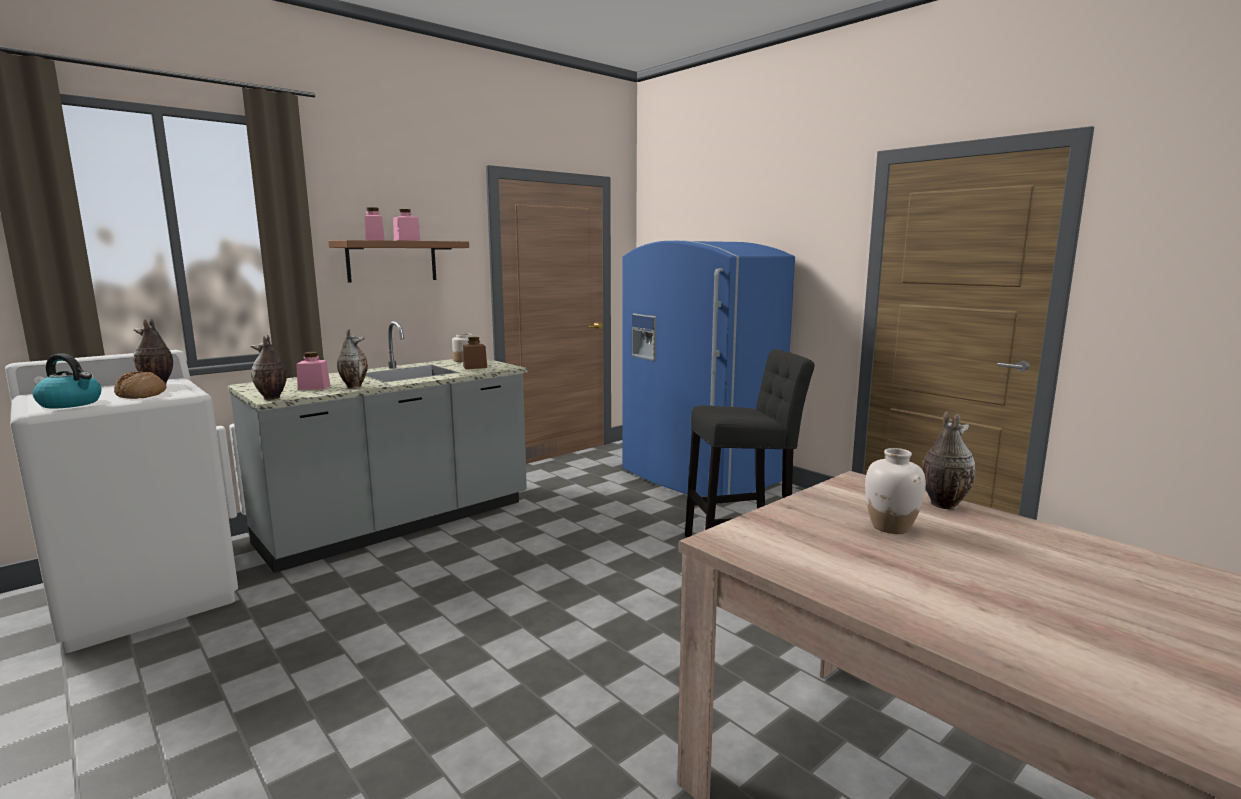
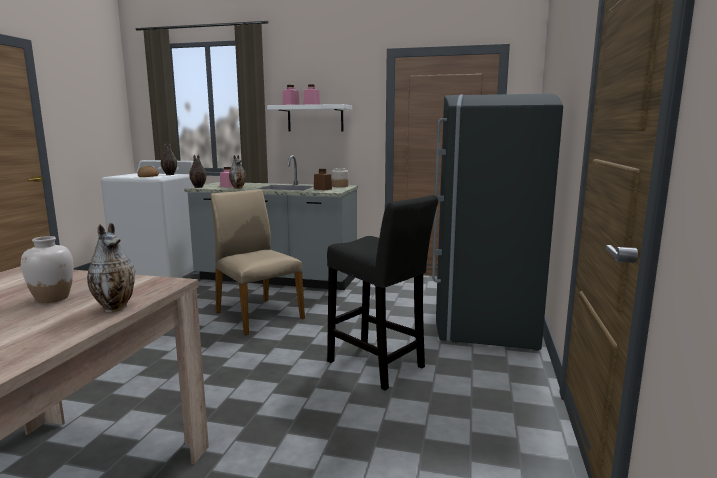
camera: 55 degrees right, 0 degrees up
(71, 403) = (125, 176): kettle -> none
(392, 261) = (315, 118): brown shelf -> white shelf
(516, 566) = (257, 315): none -> beige chair
(698, 477) = (484, 320): blue fridge -> grey fridge

